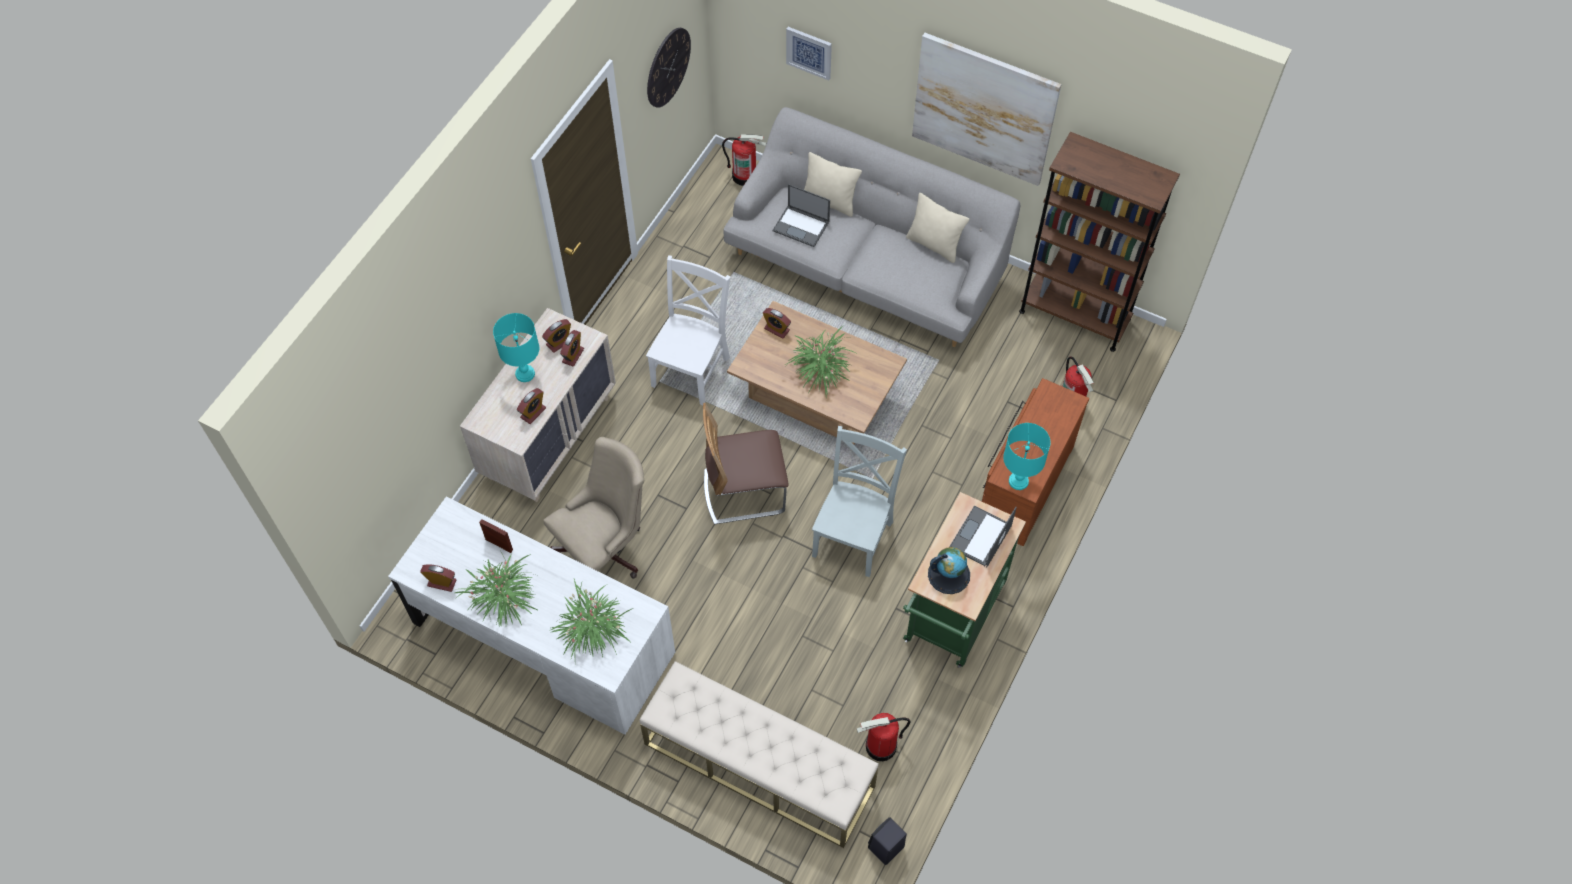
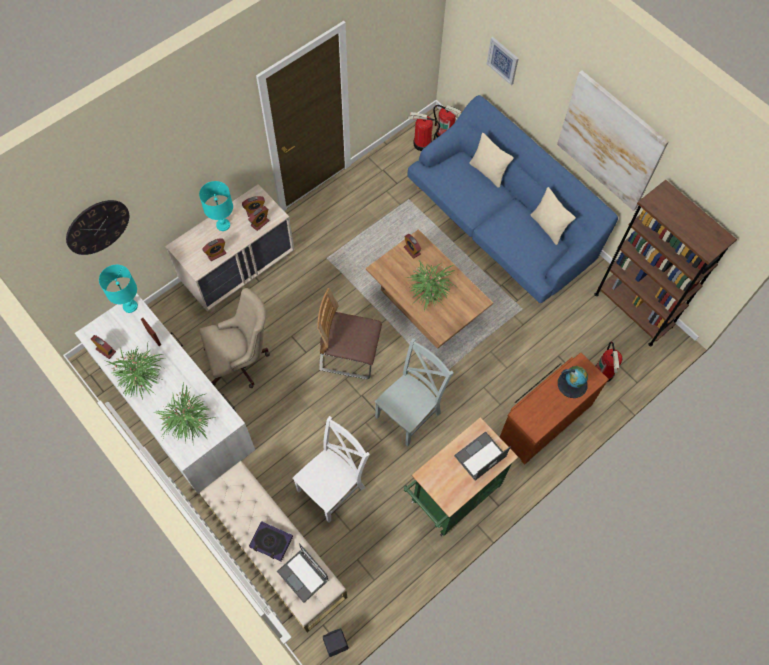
camera: 20 degrees right, 5 degrees up
(668, 67) = (399, 41): wall clock -> wall clock (97, 227)
(692, 369) = (352, 257): white chair -> white chair (333, 487)
(760, 743) = (271, 542): none -> book
(802, 226) = (461, 183): laptop -> laptop (303, 576)
(867, 264) = (501, 224): grey sofa -> blue sofa
(881, 747) = (363, 570): fire extinguisher -> fire extinguisher (422, 144)
(949, 574) = (445, 475): globe -> globe (572, 384)
(1018, 481) = (529, 422): turquoise table lamp -> turquoise table lamp (130, 306)

